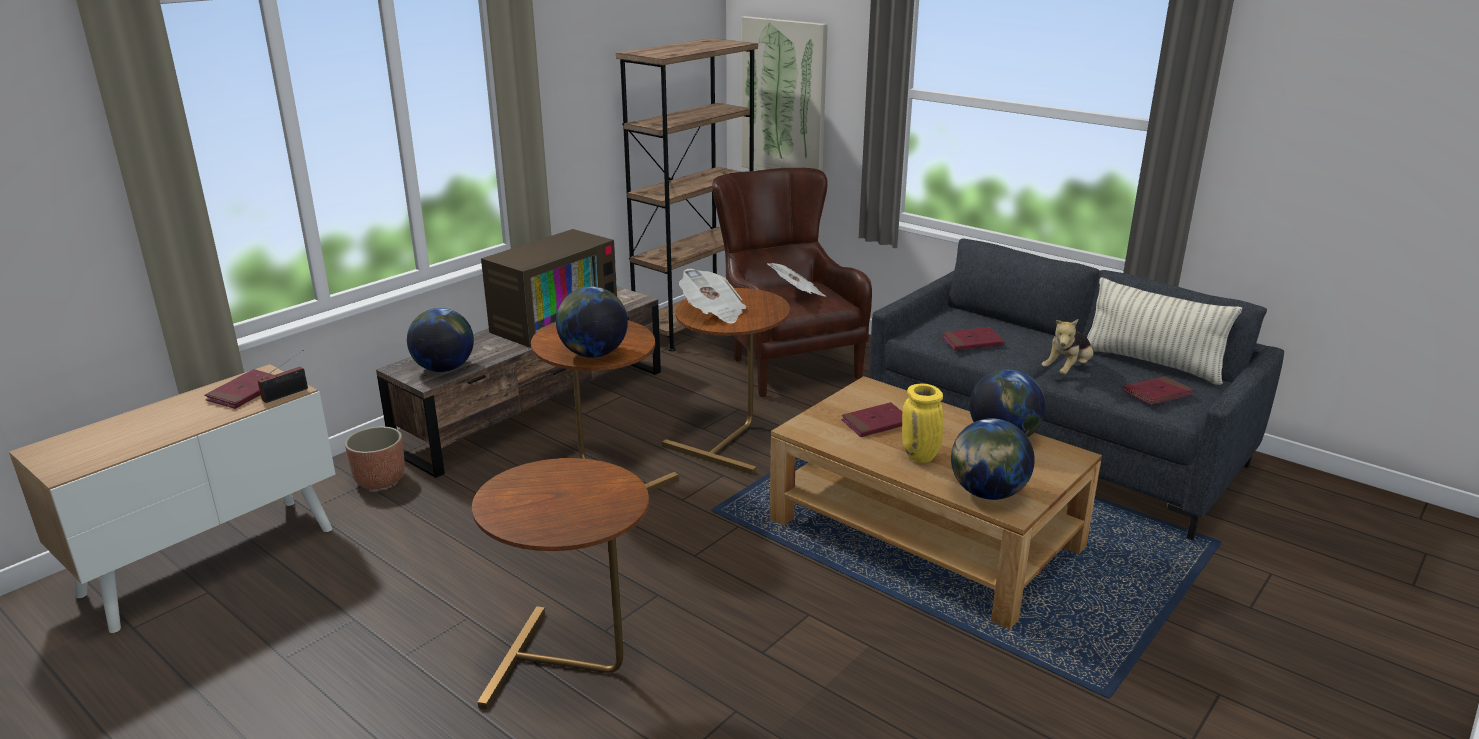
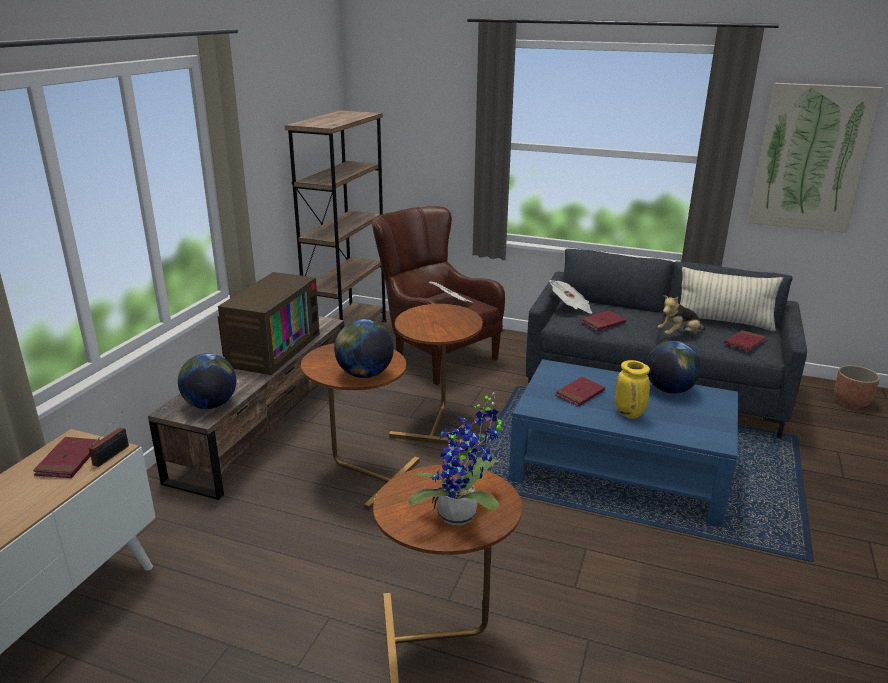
camera: 20 degrees left, 0 degrees up
(380, 479) = (168, 511): planter -> planter (850, 401)
(563, 514) = (461, 517): none -> potted plant
(713, 313) = (427, 326): newspaper -> newspaper (570, 308)
(783, 99) = (399, 154): picture -> picture (811, 158)
(925, 534) = (620, 468): brown coffee table -> blue coffee table
(987, 493) = (694, 433): globe -> none
(1068, 370) = (679, 334): plush toy -> plush toy turned 45 degrees clockwise

